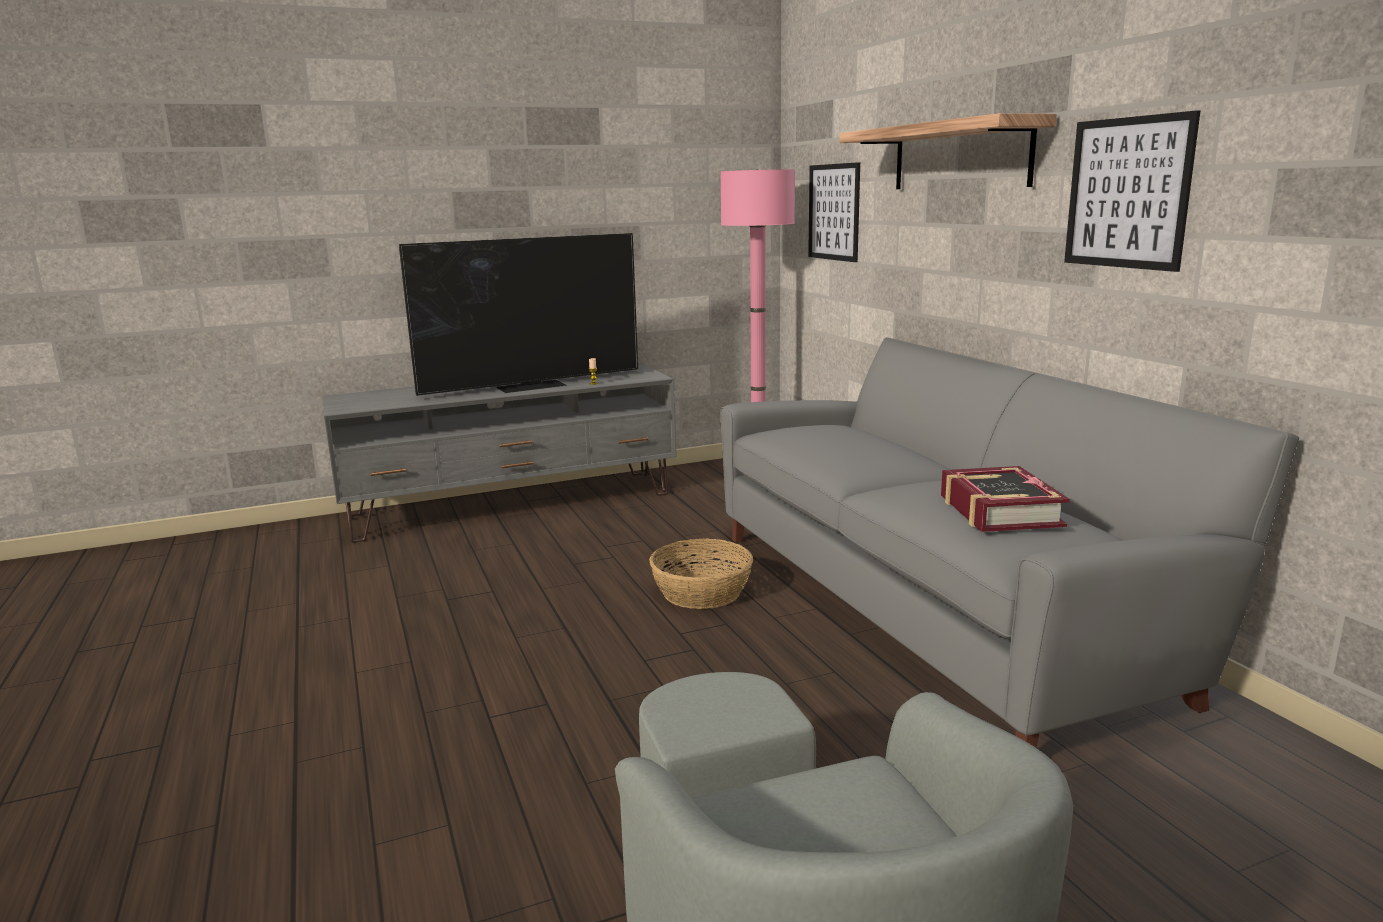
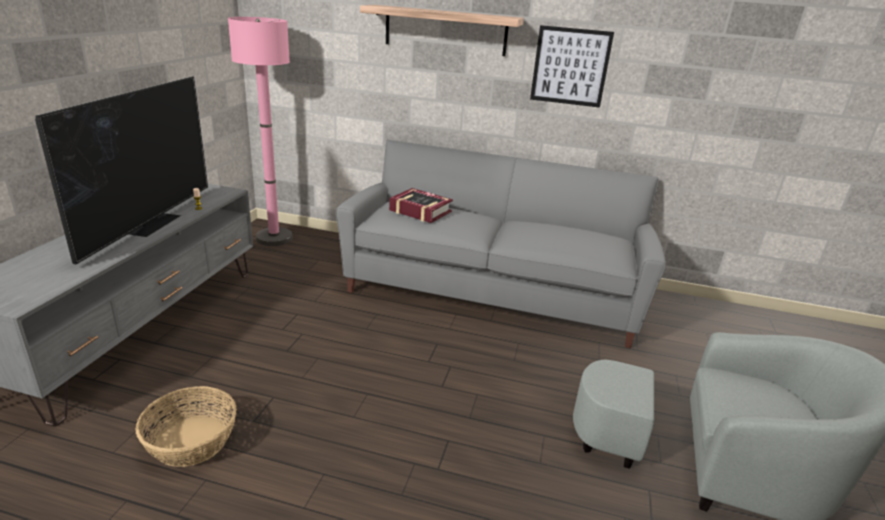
camera: 55 degrees left, 10 degrees up
(702, 592) = (393, 331): basket -> basket (192, 440)
(833, 212) = (314, 52): picture -> none
(998, 511) = (578, 237): book -> book (420, 211)

